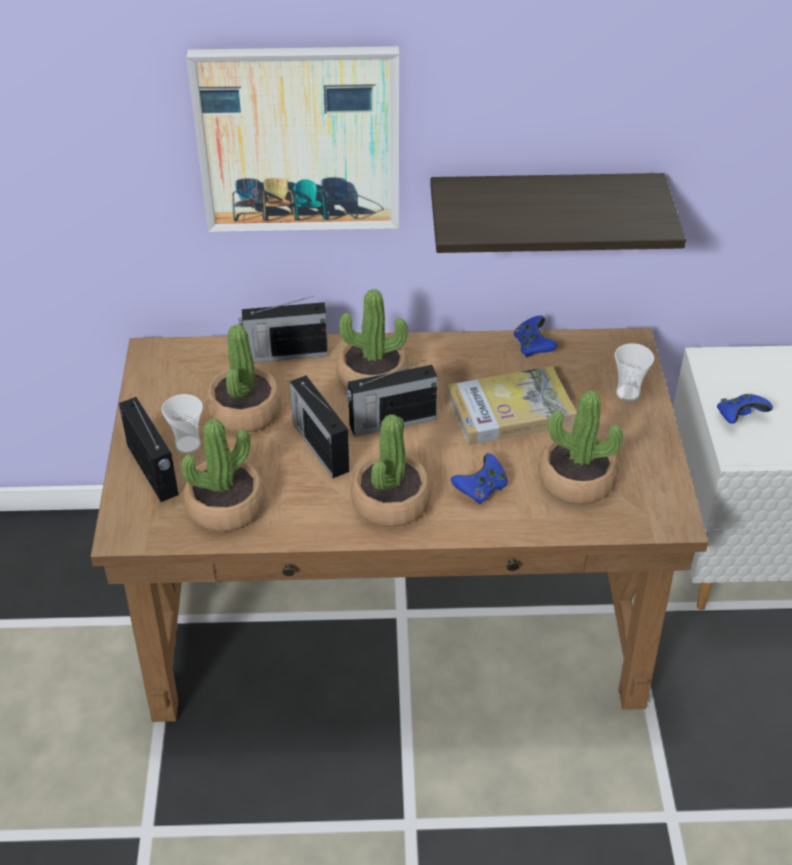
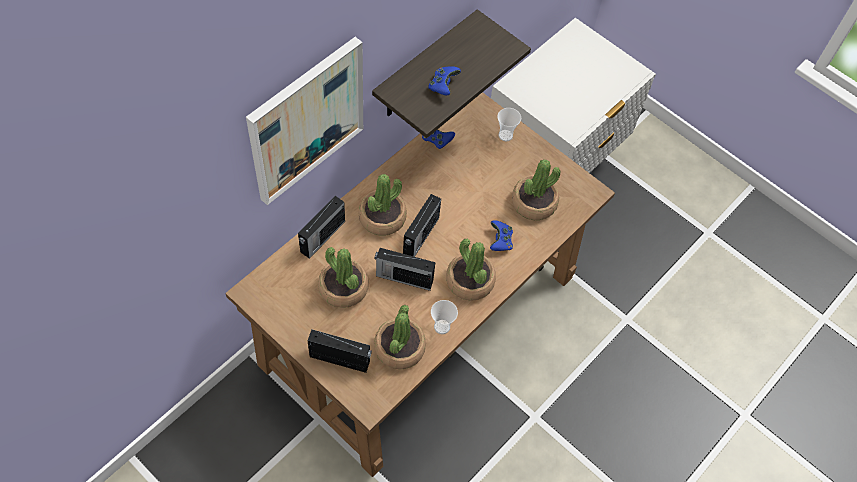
camera: 50 degrees left, 15 degrees up
(188, 445) = (339, 330): cup -> cup (442, 327)
(510, 410) = (465, 186): book -> none
(739, 417) = (554, 110): blue game controller -> blue game controller (443, 86)

